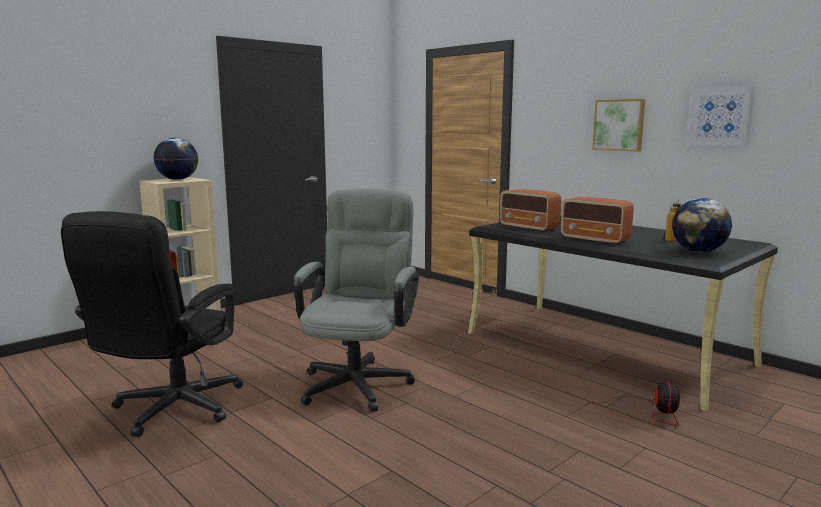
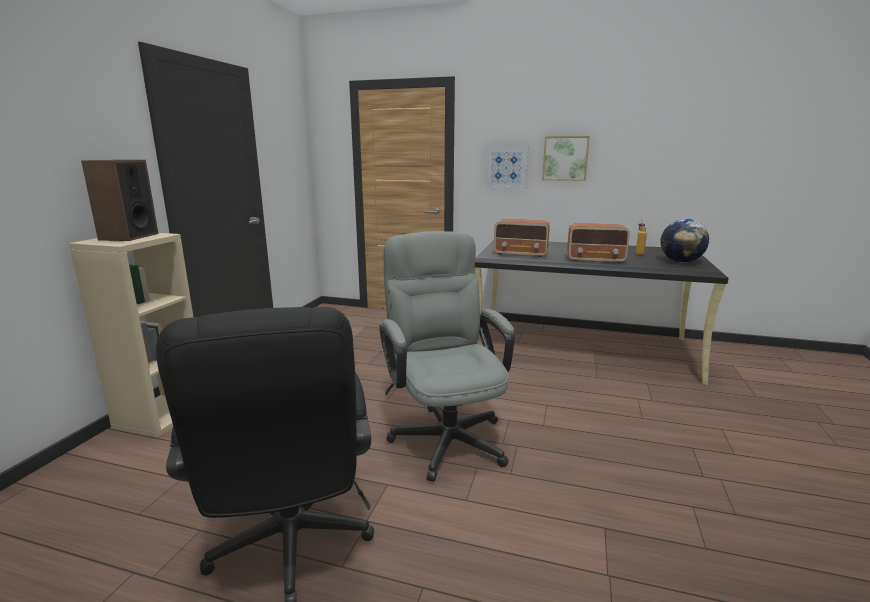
camera: 30 degrees left, 5 degrees up
(178, 179) = (128, 237): globe -> speaker
(650, 412) = (682, 396): fan -> none
(720, 116) = (654, 151): picture -> picture (506, 167)

